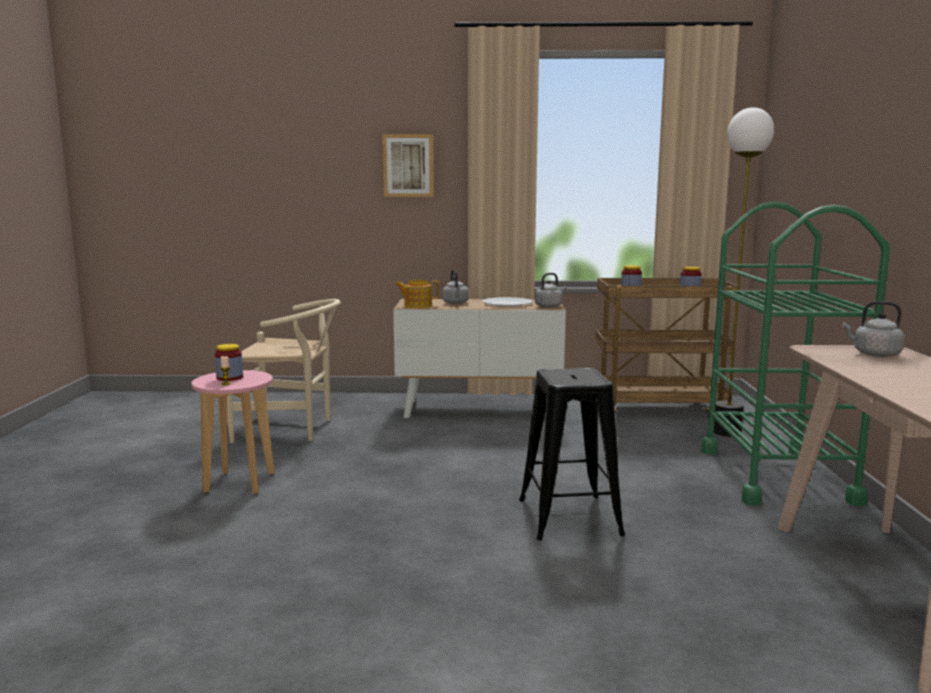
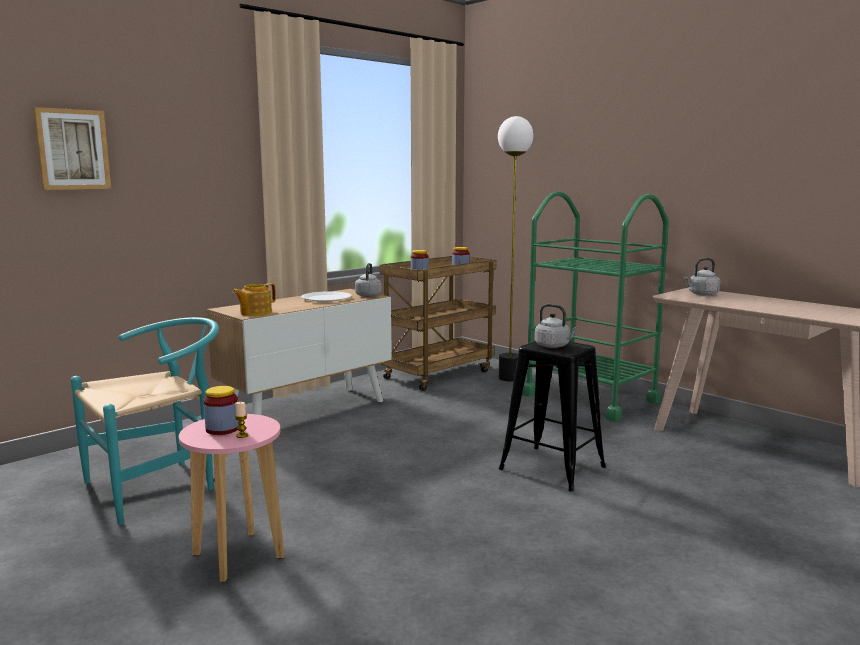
camera: 45 degrees left, 0 degrees up
(292, 429) = (161, 485): beige chair -> turquoise chair
(408, 166) = (190, 157): picture -> picture (72, 149)
(455, 303) = (280, 305): grey kettle -> grey kettle (554, 346)

